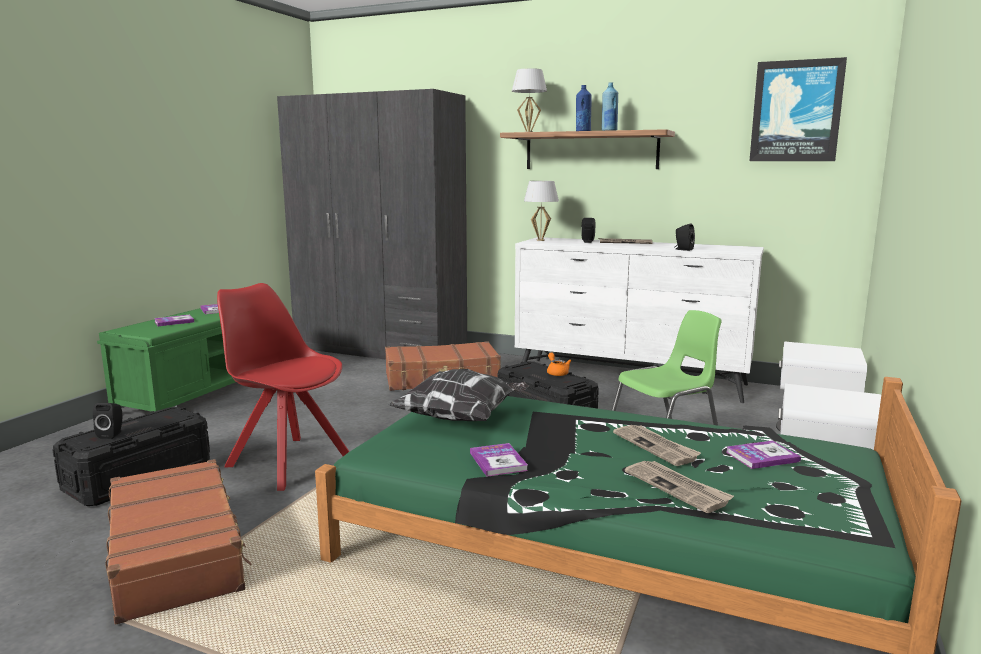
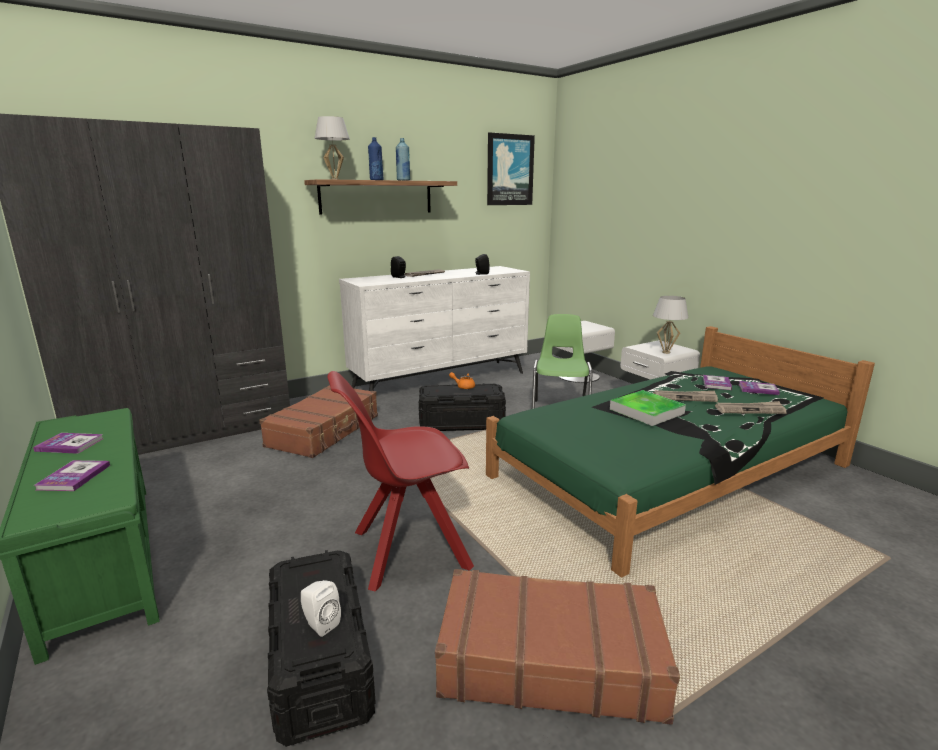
camera: 55 degrees left, 5 degrees up
(112, 434) = (320, 624): black speaker -> white speaker
(462, 418) = (583, 428): pillow -> none
(498, 461) = (681, 438): book -> book (758, 389)
(540, 240) = (361, 281): white table lamp -> white table lamp (665, 352)
(559, 434) = (646, 411): none -> tray

